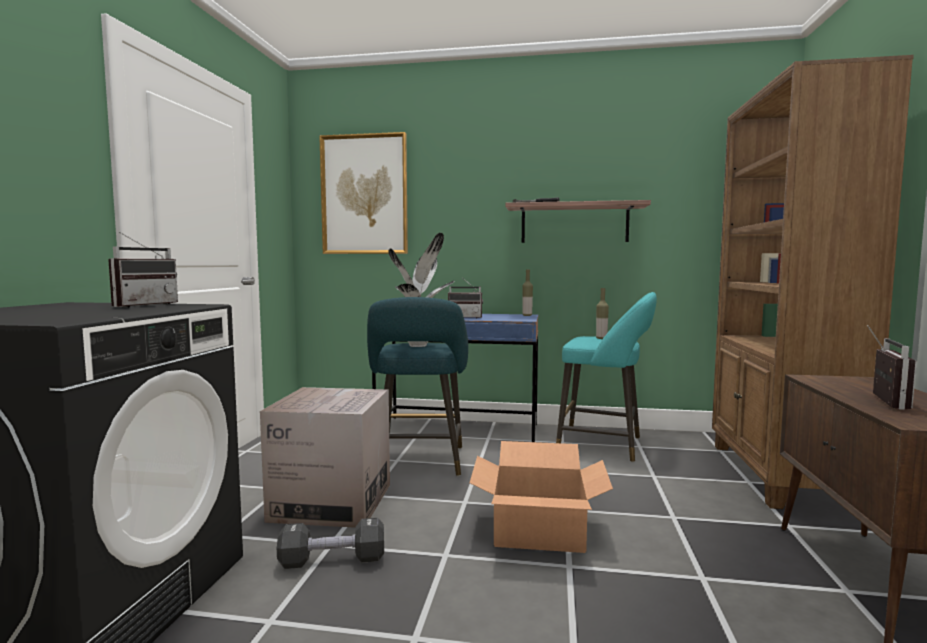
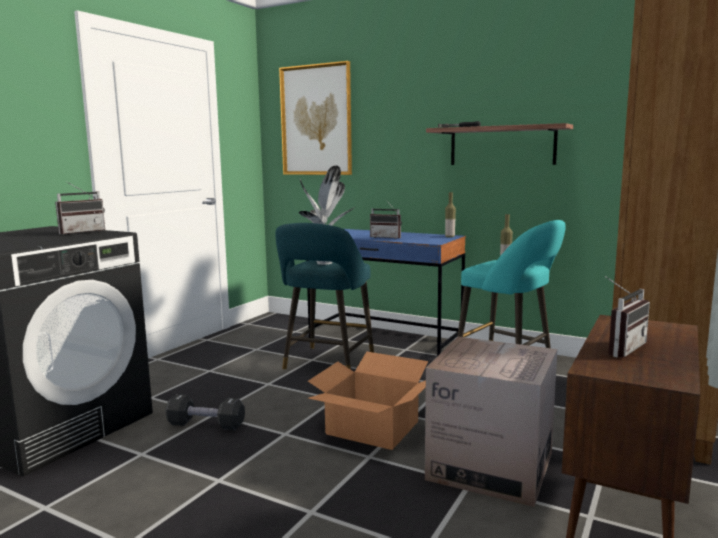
camera: 20 degrees right, 5 degrees up
(332, 502) = (237, 385): cardboard box -> cardboard box (490, 466)

